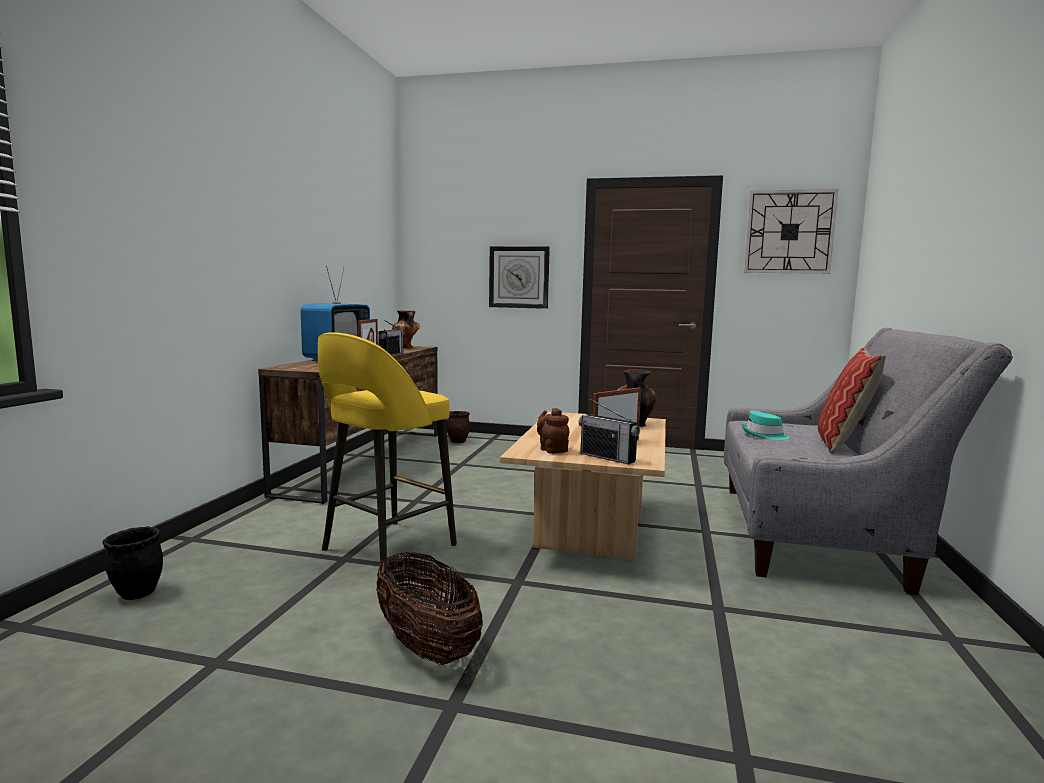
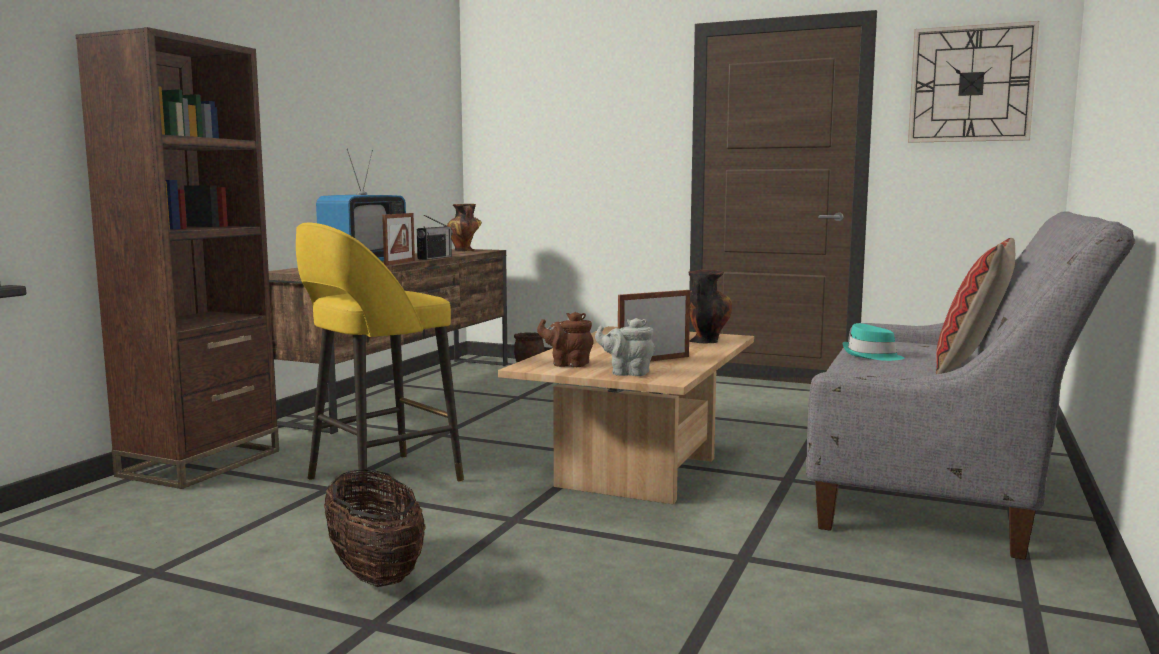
camera: 10 degrees right, 0 degrees up
(137, 593) = (99, 509): black planter -> none
(217, 538) = (201, 463): none -> brown bookcase
(519, 277) = (610, 158): wall clock -> none
(552, 450) = (568, 364): brown teapot -> brown teapot turned 60 degrees counterclockwise
(607, 457) = (627, 373): radio -> grey teapot

